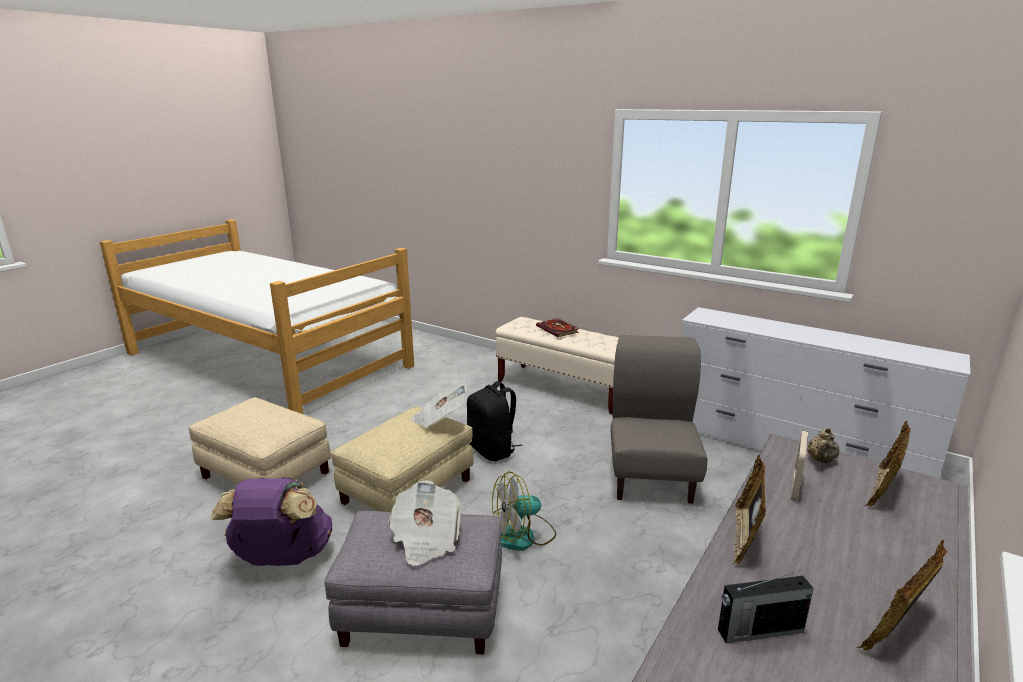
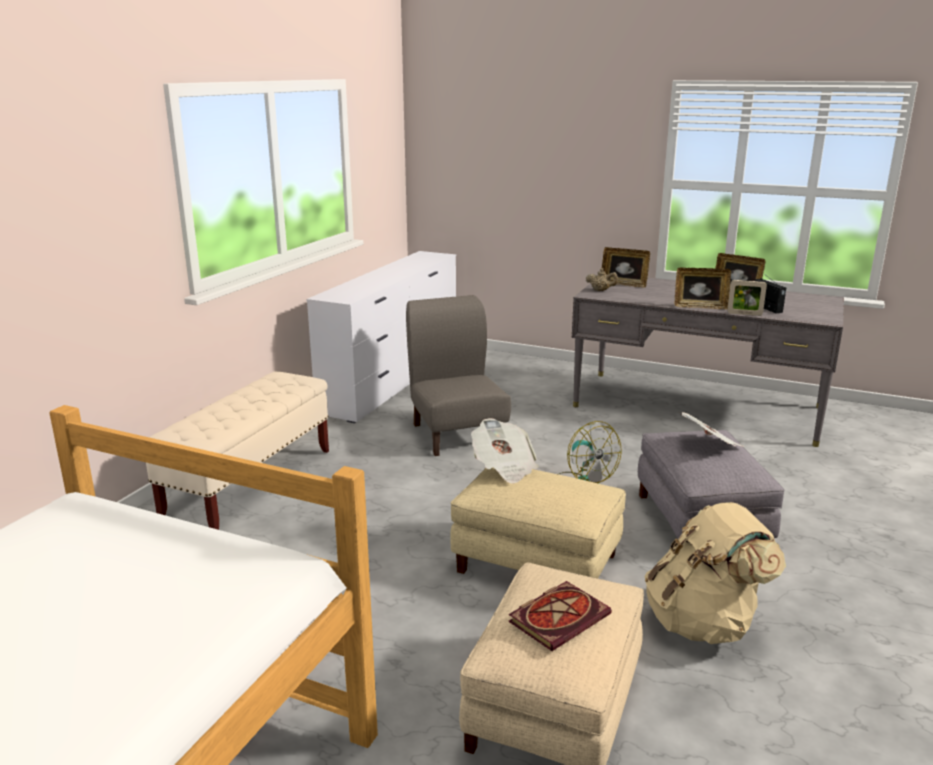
camera: 100 degrees left, 0 degrees up
(282, 558) = (703, 623): purple backpack -> beige backpack
(493, 450) = (427, 518): black backpack -> none
(558, 330) = (228, 408): book -> book (559, 617)
(651, 477) = (456, 434): grey chair -> grey chair turned 75 degrees clockwise
(795, 488) = (638, 296): picture frame -> picture frame (744, 314)

